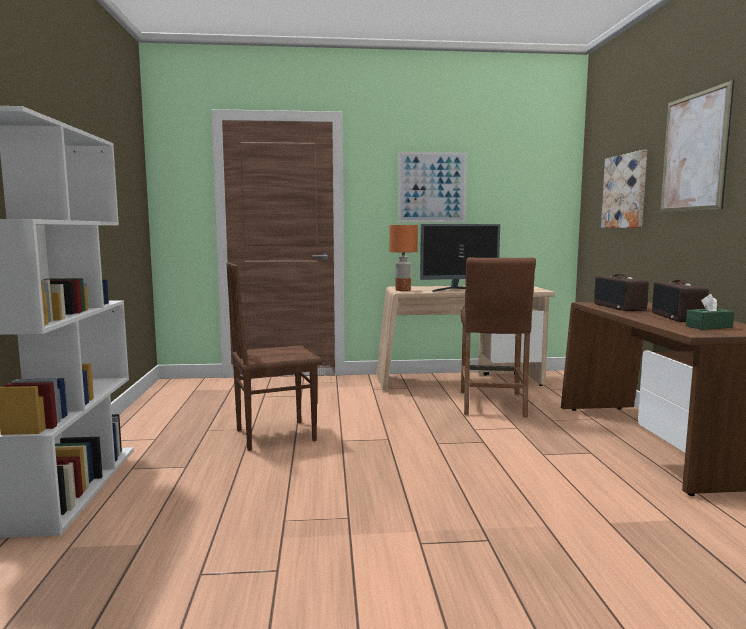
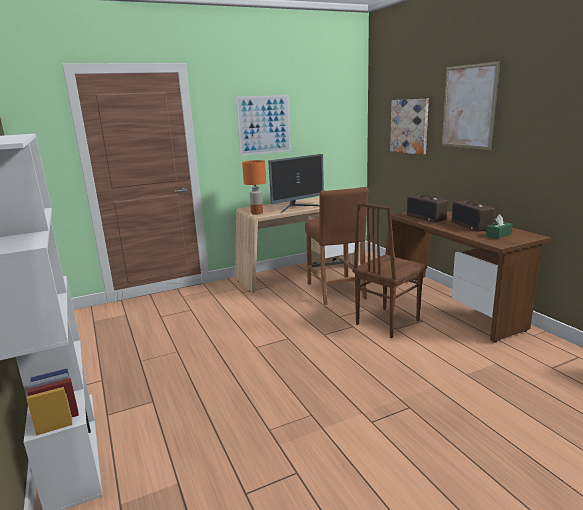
camera: 20 degrees left, 10 degrees up
(274, 435) = (200, 353): brown chair -> brown chair (386, 322)

